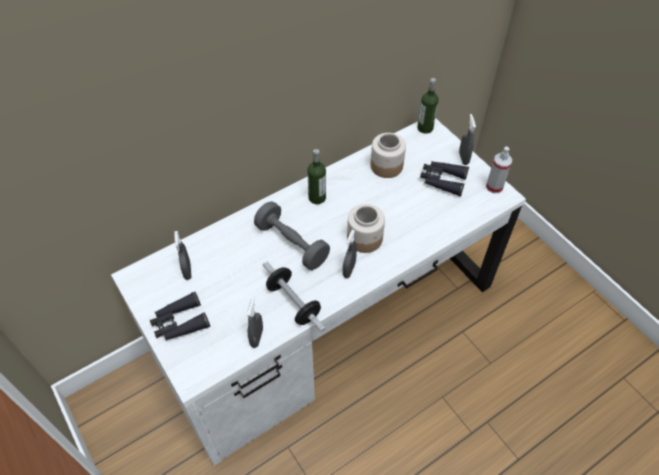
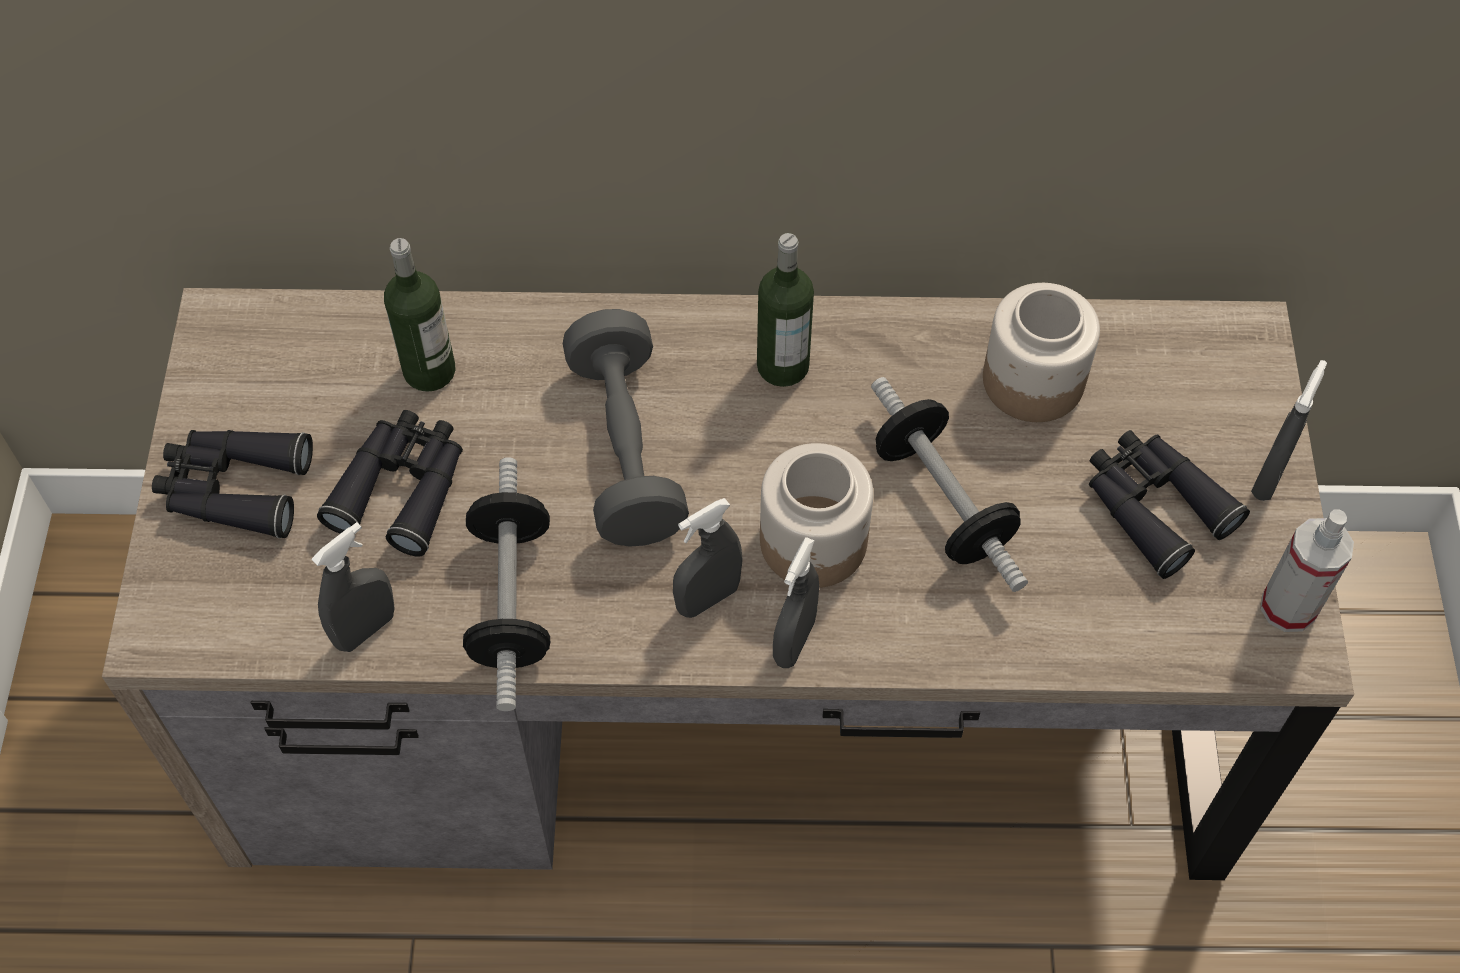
camera: 35 degrees right, 5 degrees up
(187, 271) = (343, 376): grey spray bottle -> grey spray bottle (794, 641)
(234, 291) = (403, 488): none -> black binoculars
(327, 321) = (729, 699): white desk -> brown desk
(389, 209) = (942, 502): none -> dumbbell
(425, 128) = (1232, 331): bottle -> bottle (429, 371)

